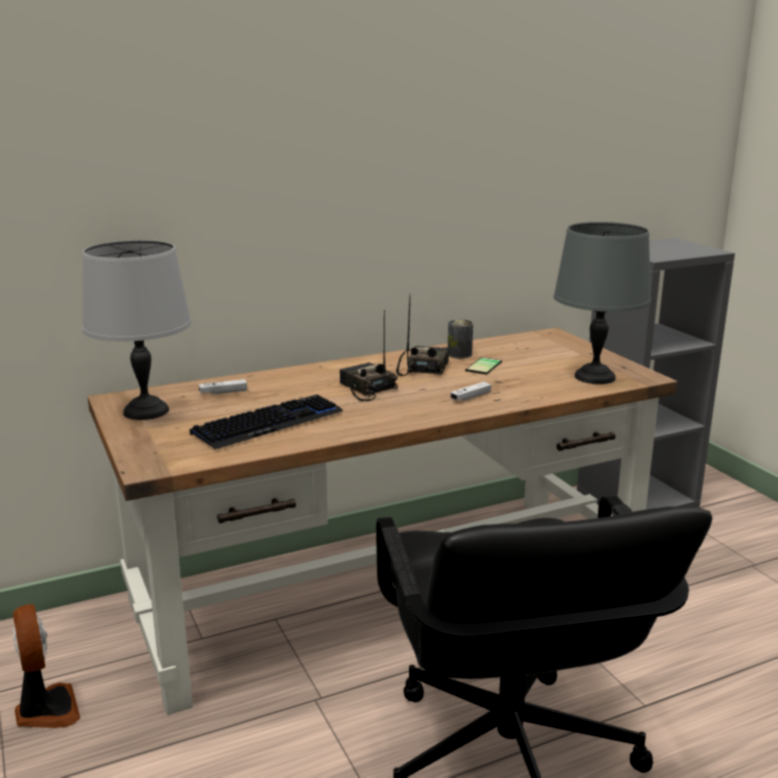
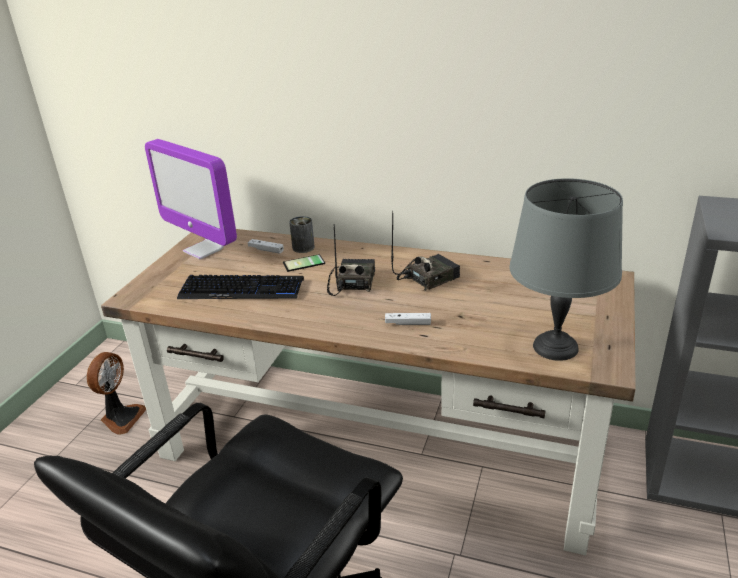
camera: 45 degrees right, 10 degrees up
(147, 411) = (204, 250): grey table lamp -> monitor
(459, 354) = (483, 273): can -> can (303, 247)
(486, 366) = (480, 295): phone -> phone (304, 264)

